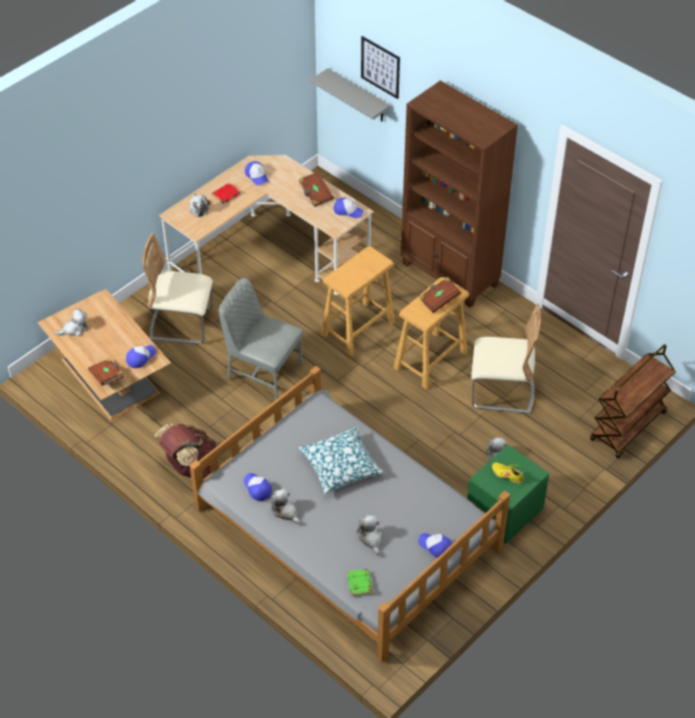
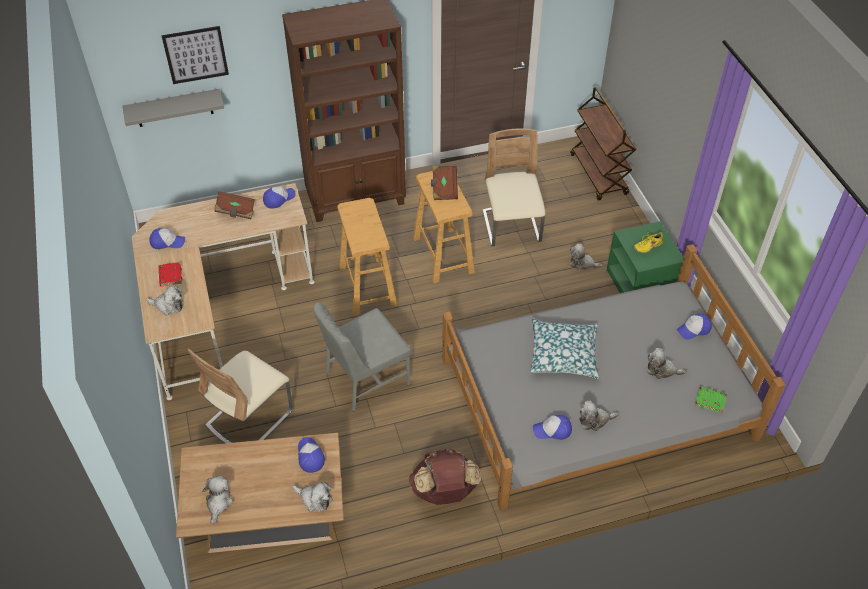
camera: 60 degrees left, 0 degrees up
(107, 377) = (314, 499): brown book -> plush toy
(501, 391) = (511, 227): beige chair -> beige chair turned 45 degrees counterclockwise

